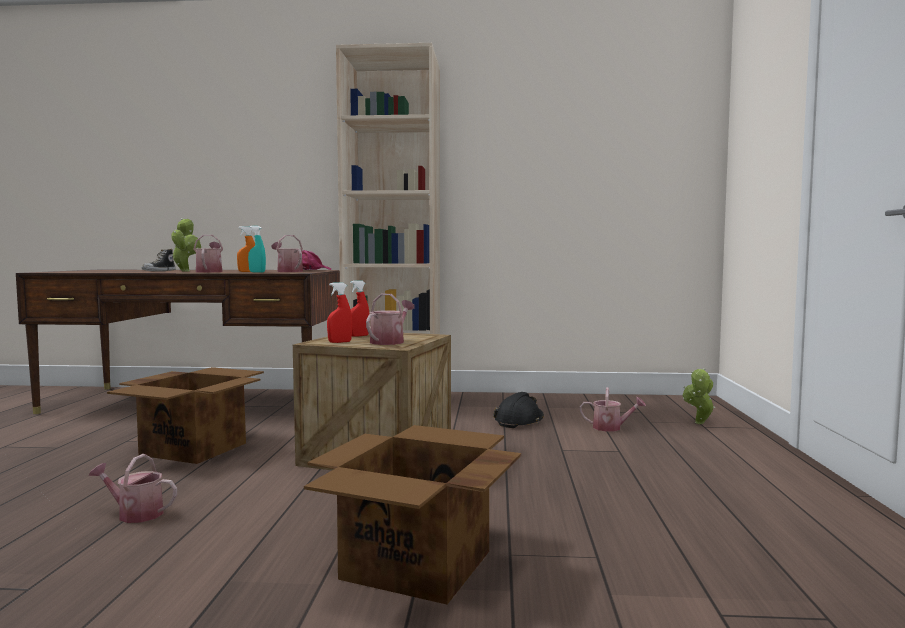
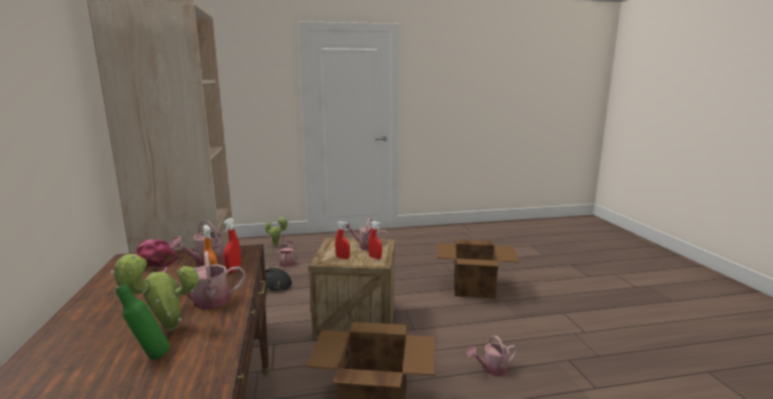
camera: 105 degrees left, 10 degrees up
(135, 514) = (491, 369): watering can -> watering can turned 75 degrees clockwise
(159, 271) = (149, 357): shoe -> green bottle
(257, 272) = (233, 270): turquoise spray bottle -> red spray bottle

